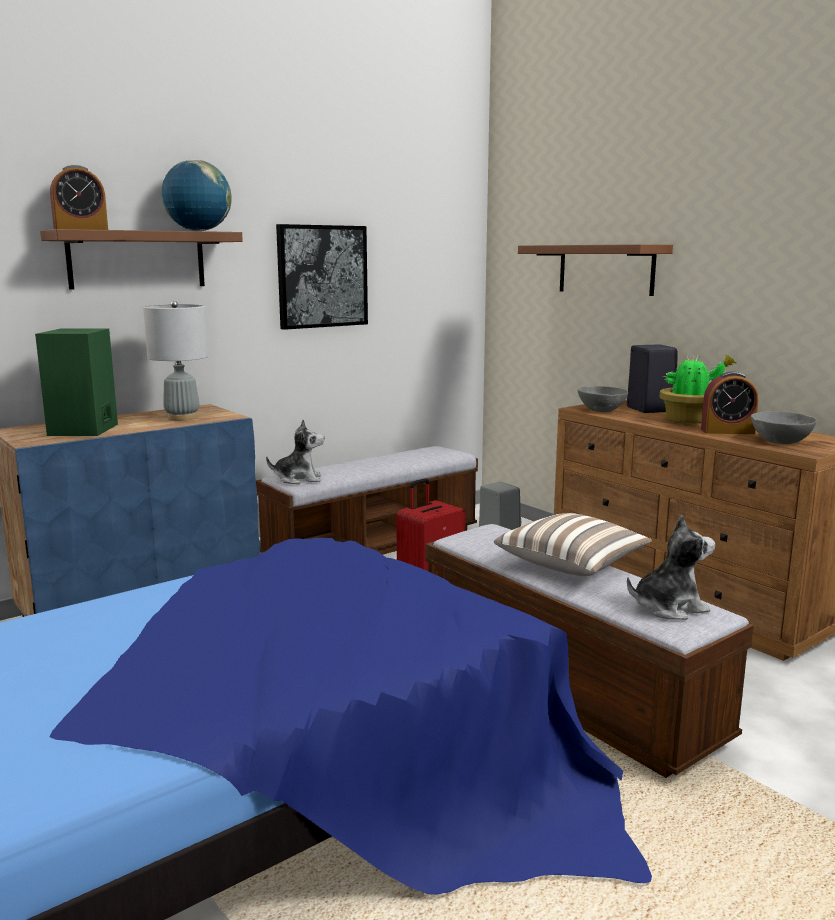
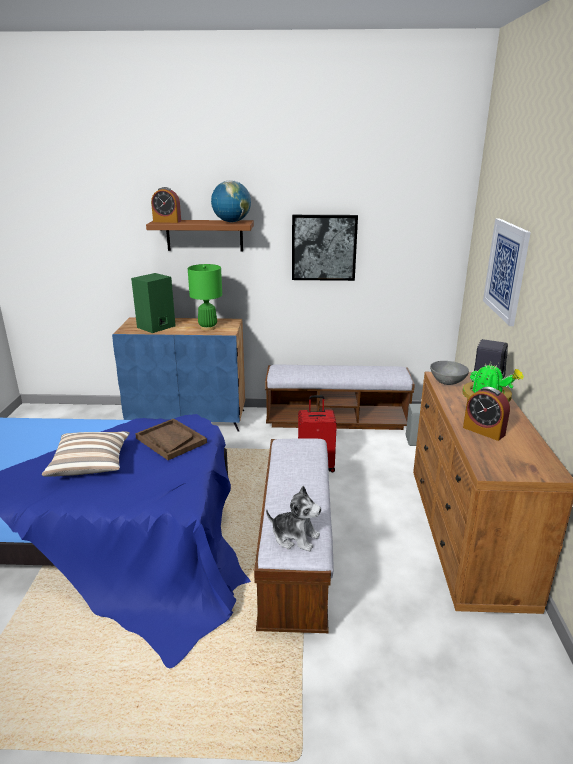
camera: 40 degrees right, 10 degrees up
(182, 418) = (207, 328): grey table lamp -> green table lamp
(299, 479) = (281, 372): plush toy -> none
(326, 570) = (171, 440): none -> brown tray
(572, 564) = (305, 485): pillow -> pillow (91, 465)
(605, 269) = (506, 270): brown shelf -> picture
(780, 441) = (497, 455): grey bowl -> none

